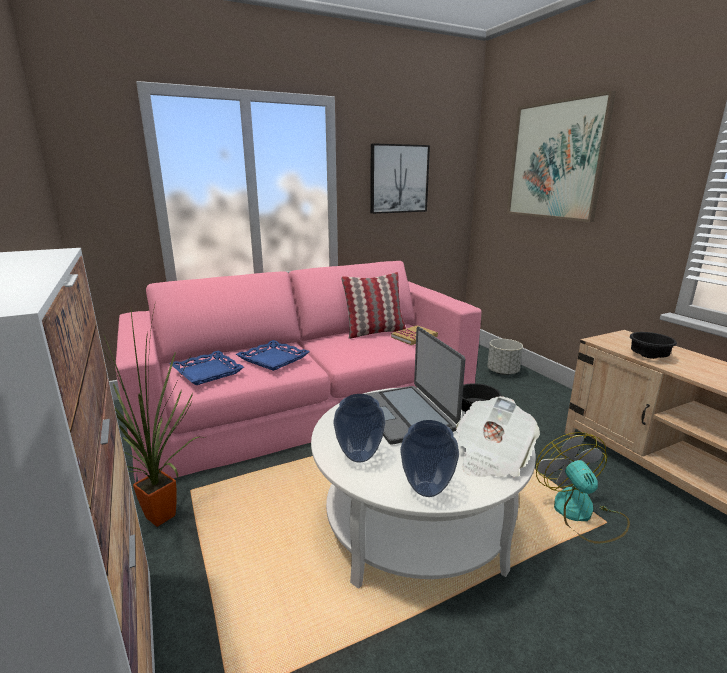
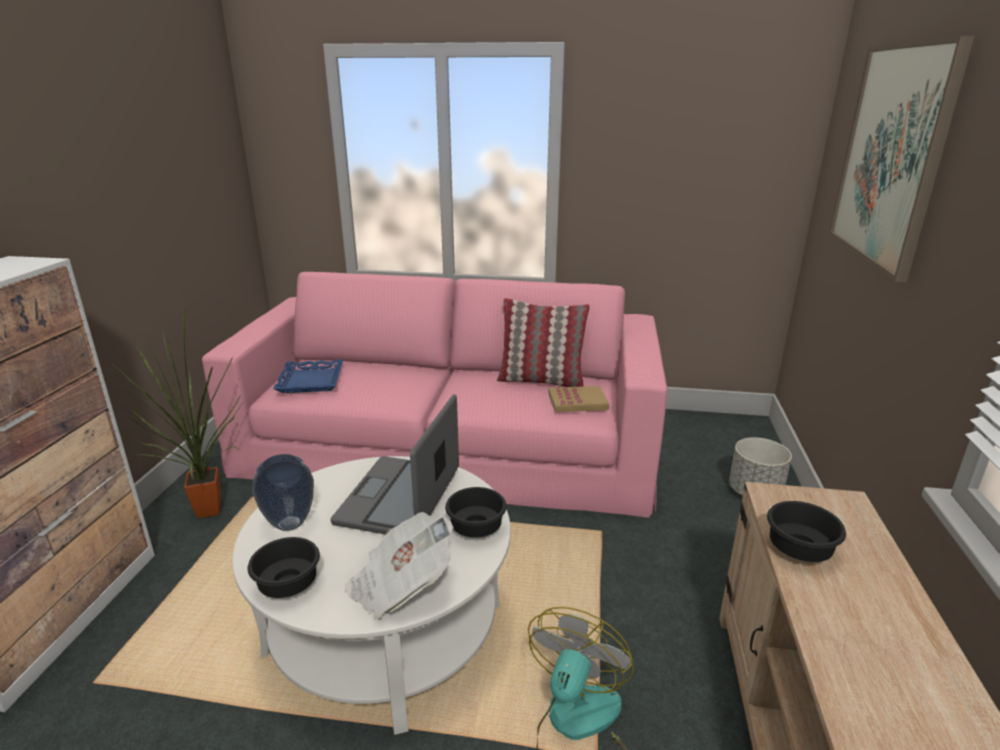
camera: 35 degrees right, 5 degrees up
(273, 359) = (383, 385): blue tray -> none
(398, 179) = (664, 160): picture -> none
(427, 490) = (287, 586): vase -> black bowl

